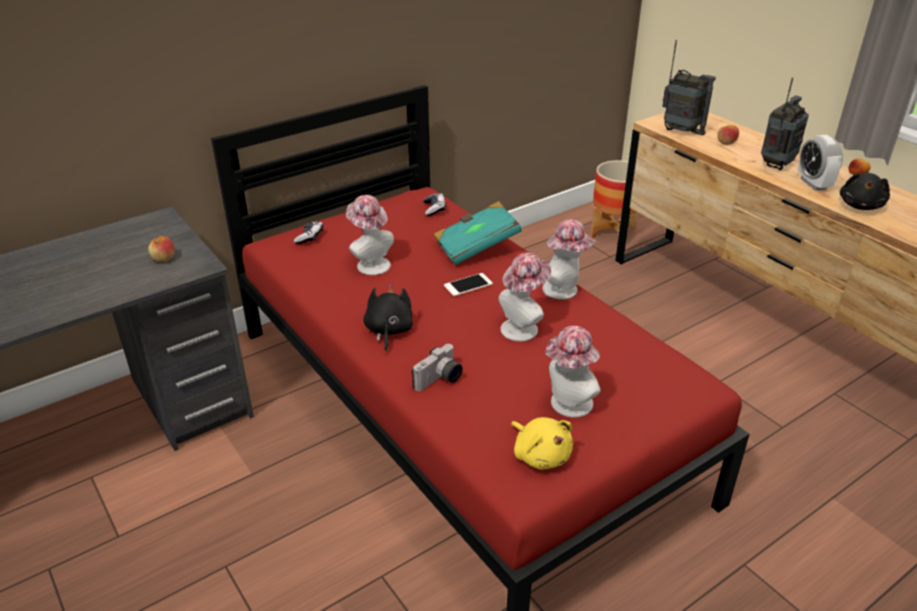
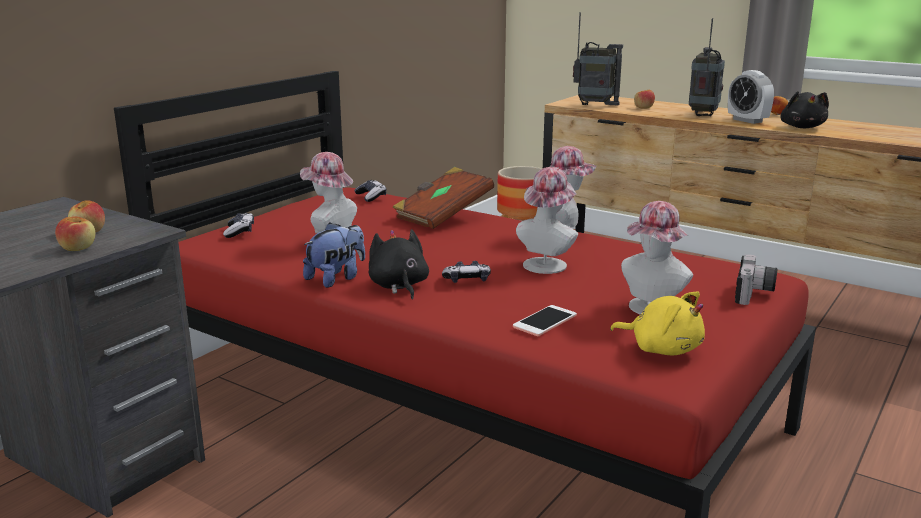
camera: 20 degrees left, 15 degrees down
(147, 278) = (78, 248): none -> apple
(349, 311) = (336, 278): none -> plush toy
(440, 380) = (495, 312): camera -> camera (754, 294)
(444, 335) = (467, 280): none -> game controller
(468, 285) = (459, 242): phone -> phone (545, 321)
(476, 247) = (442, 215): turquoise book -> brown book

